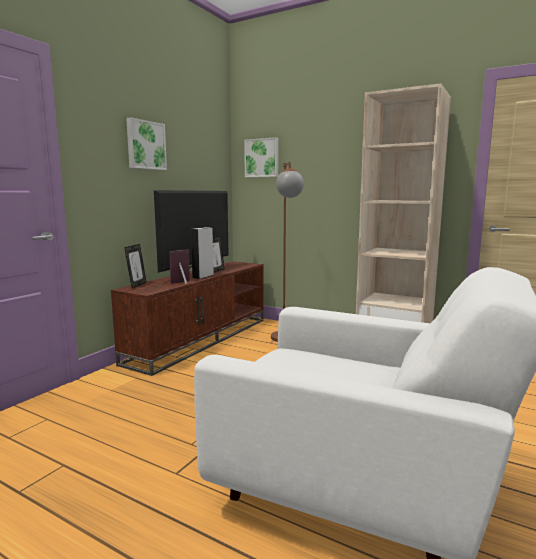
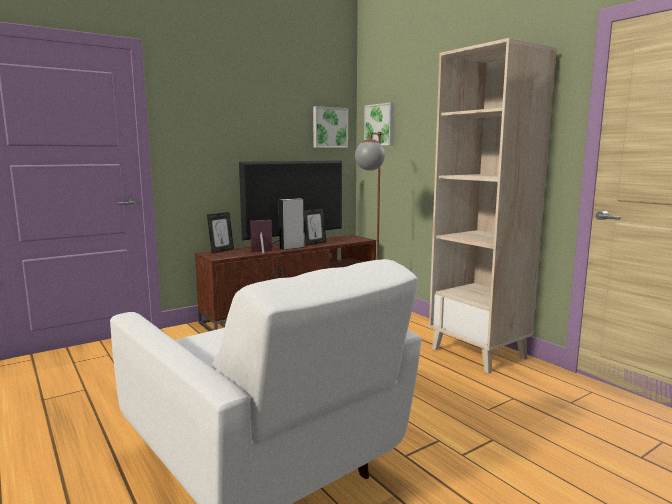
camera: 25 degrees right, 0 degrees up
(145, 145) = (241, 118): picture -> picture (329, 127)

